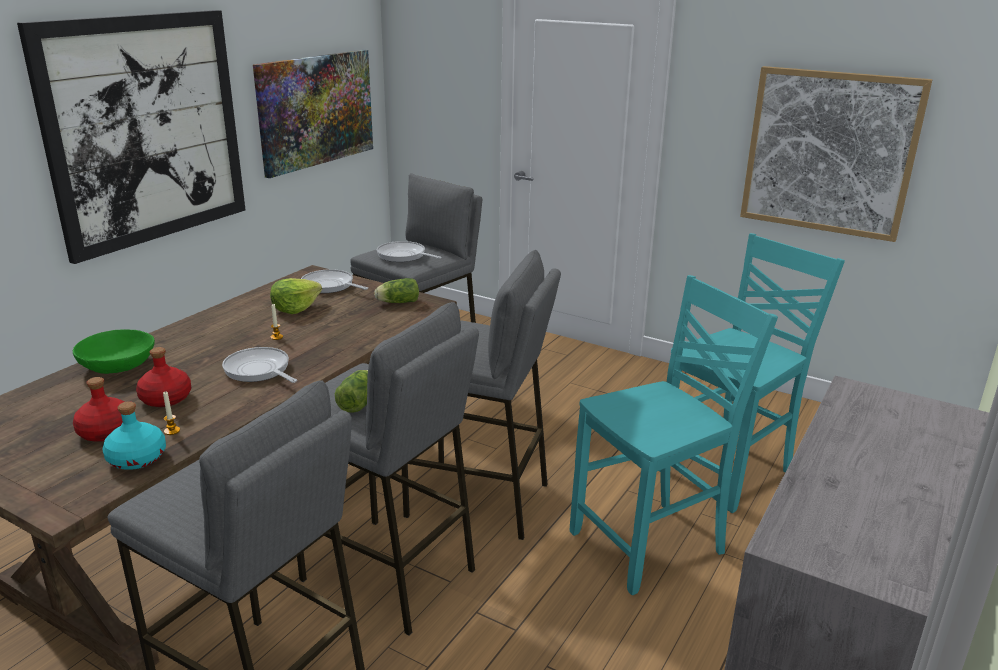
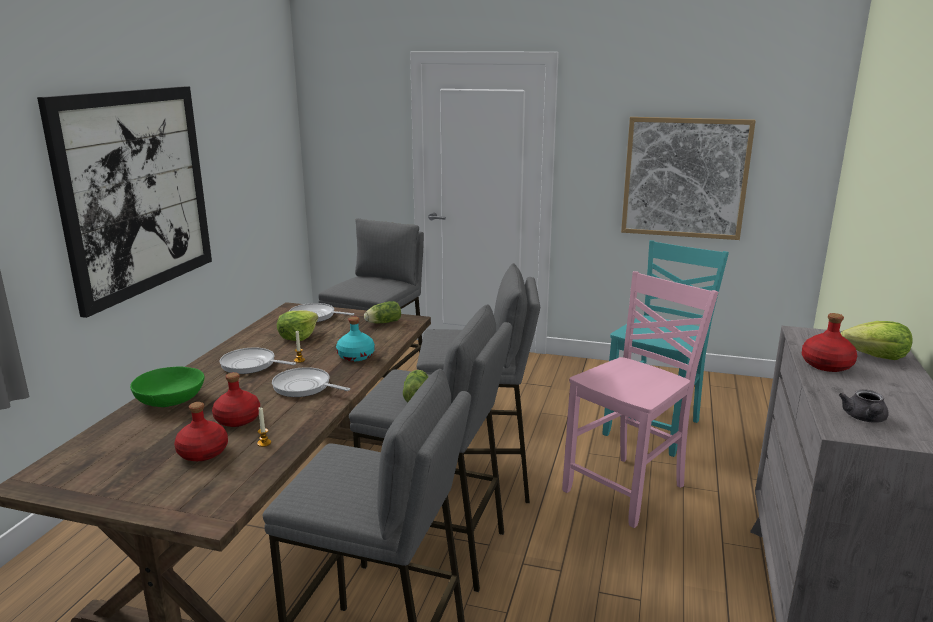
camera: 15 degrees left, 5 degrees down
(138, 459) = (250, 468): turquoise bottle -> turquoise bottle (356, 356)
(316, 110) = (256, 172): picture -> none
(403, 256) = (366, 287): frying pan -> frying pan (251, 365)
(651, 544) = (628, 489): turquoise chair -> pink chair
(832, 532) = (864, 419): none -> grey teapot
(848, 443) = (827, 365): none -> red bottle
(932, 441) = (875, 356): none -> lettuce

